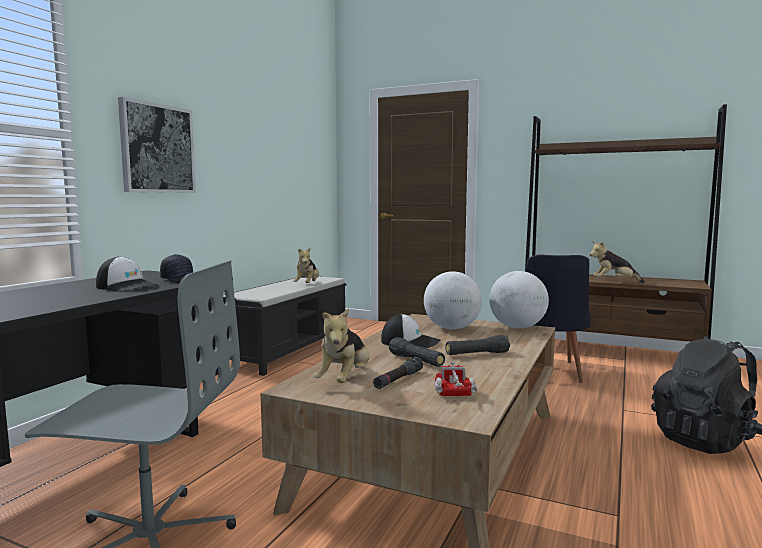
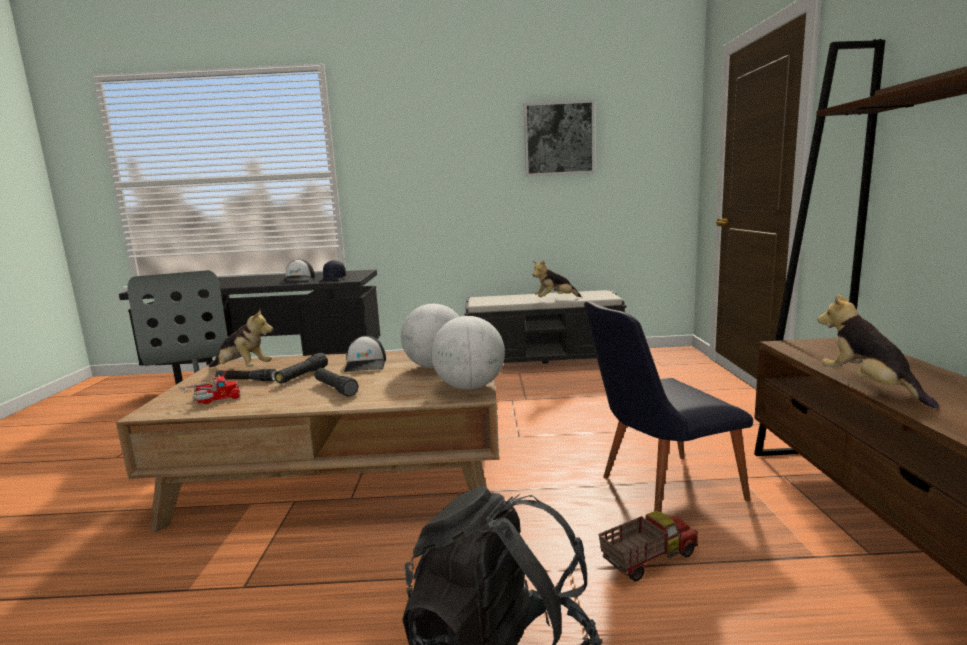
camera: 65 degrees right, 5 degrees up
(157, 148) = (409, 173): picture -> picture (559, 138)
(344, 380) = (243, 369): plush toy -> plush toy turned 150 degrees counterclockwise
(617, 392) = (647, 559): none -> toy truck

